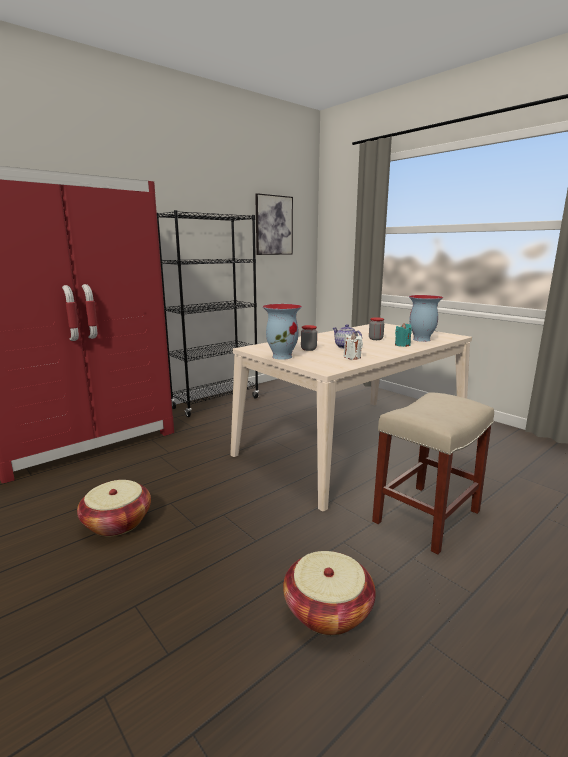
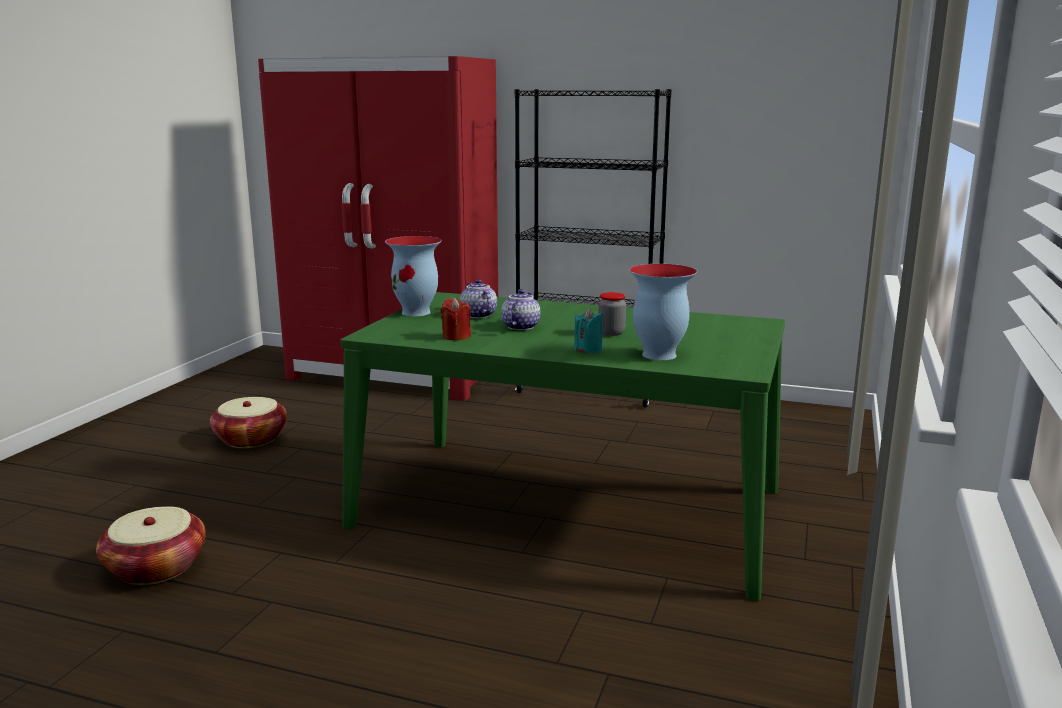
camera: 60 degrees right, 0 degrees up
(274, 225) = (776, 100): picture -> none
(308, 349) = (477, 315): jar -> teapot
(352, 357) = (456, 336): white candle -> red candle
(354, 443) = (569, 507): beige dining table -> green dining table
(426, 517) = (377, 599): beige stool -> none

